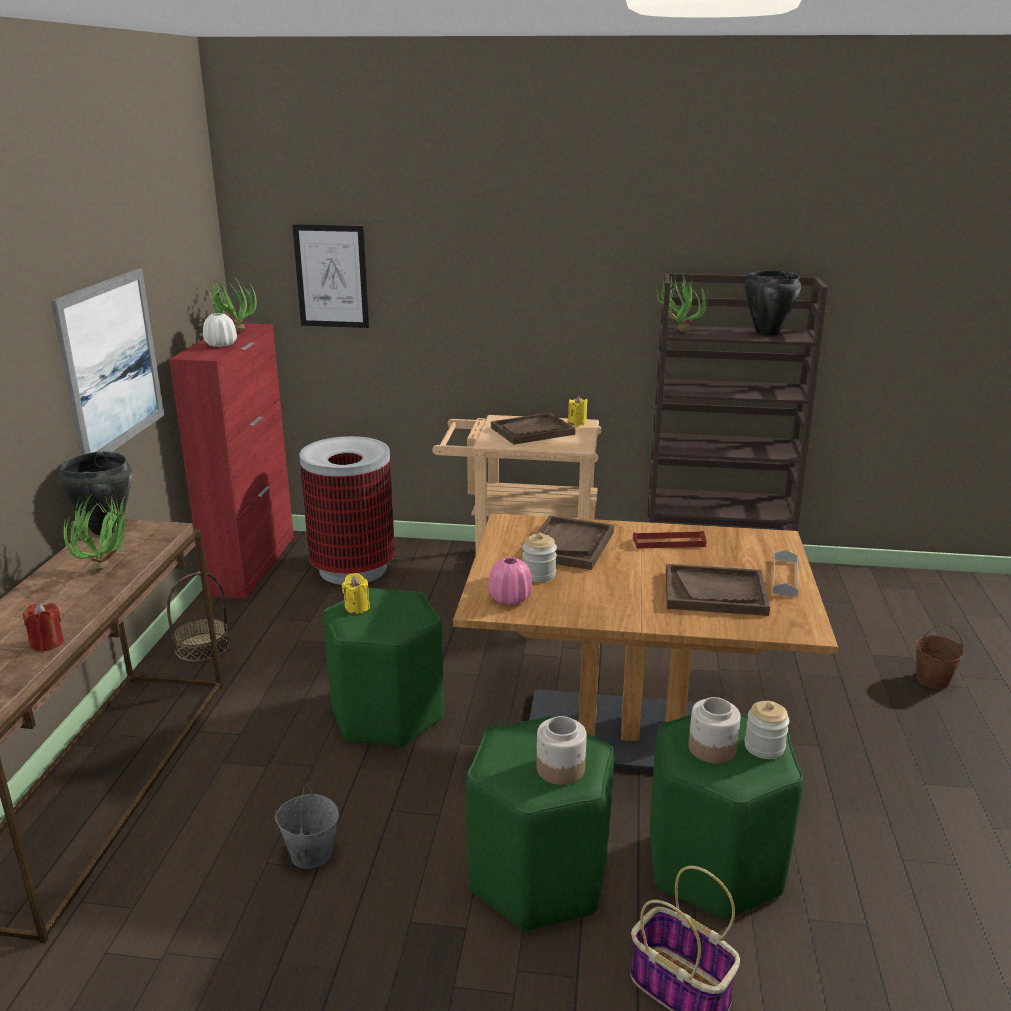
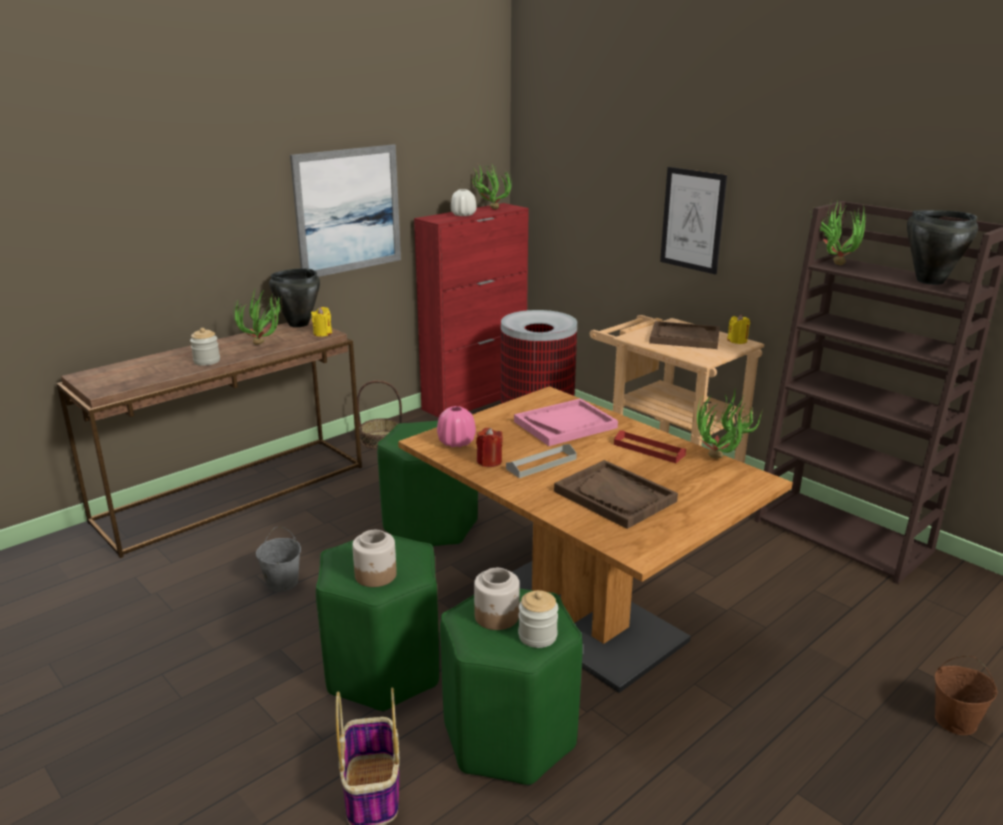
camera: 40 degrees right, 0 degrees up
(47, 643) = (174, 372): red candle -> red candle (489, 461)
(331, 276) = (575, 173): picture -> picture (692, 220)
(357, 607) = (417, 428): yellow candle -> yellow candle (322, 333)
(539, 574) = (505, 435): jar -> jar (207, 361)
(569, 545) = (565, 424): brown tray -> pink tray
(731, 533) = (721, 462): none -> potted plant
(785, 577) = (701, 509): grey tray -> grey tray (541, 464)

